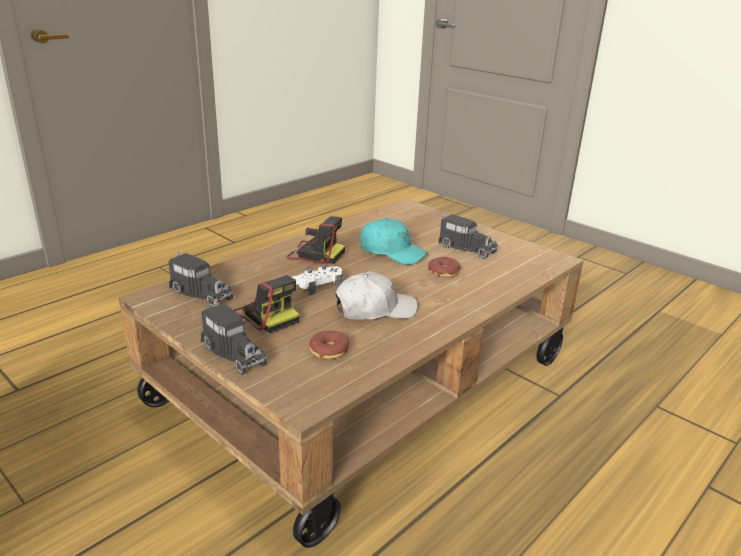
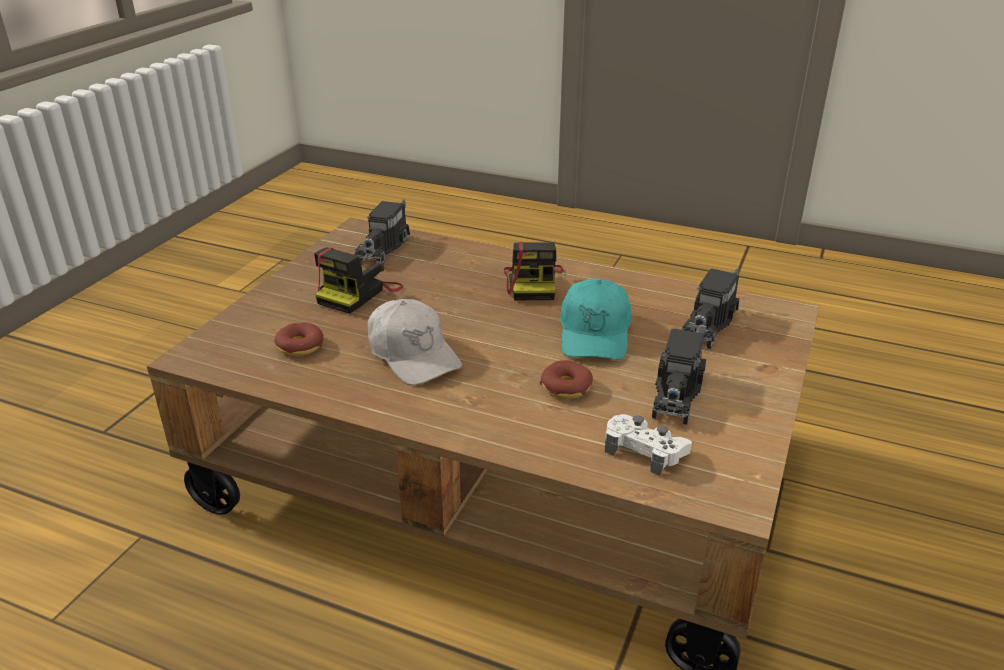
camera: 70 degrees right, 5 degrees up
(232, 352) = (275, 295): toy truck -> toy truck (708, 323)
(318, 284) = (451, 304): white game controller -> white game controller (645, 450)

